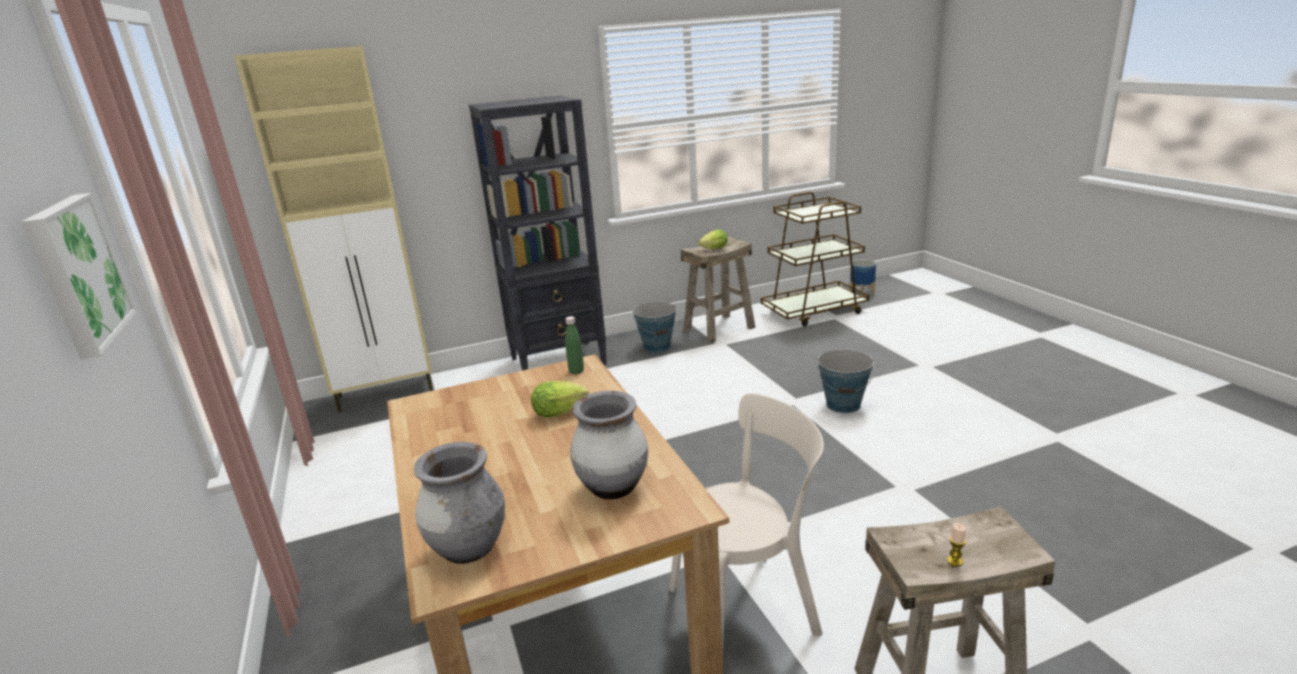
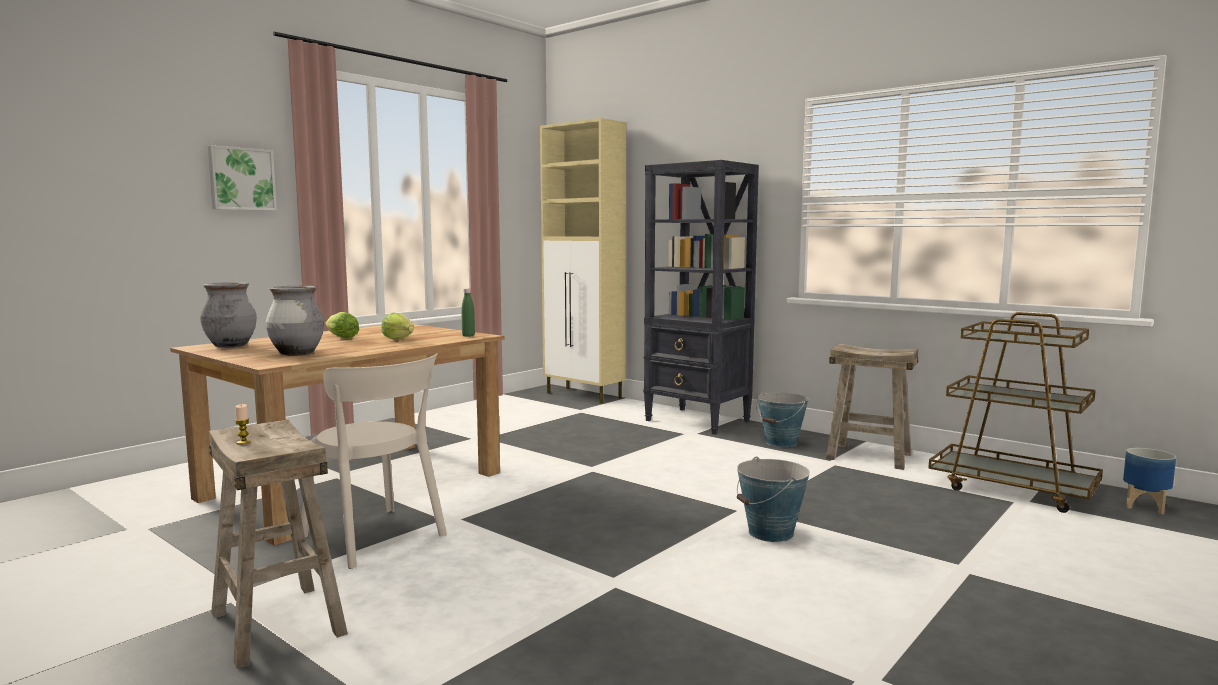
camera: 60 degrees right, 15 degrees down
(712, 249) = (864, 350): lettuce -> lettuce (340, 338)

